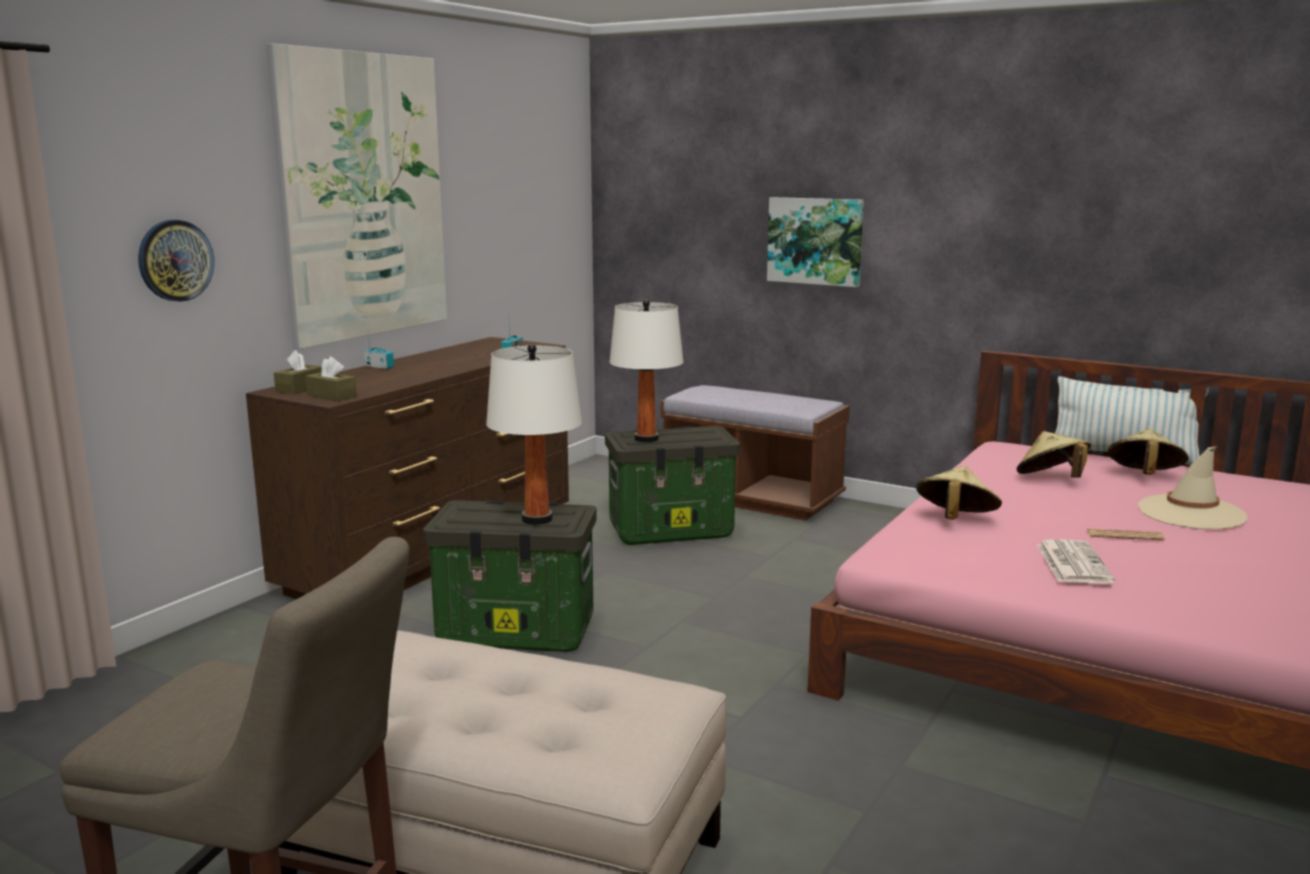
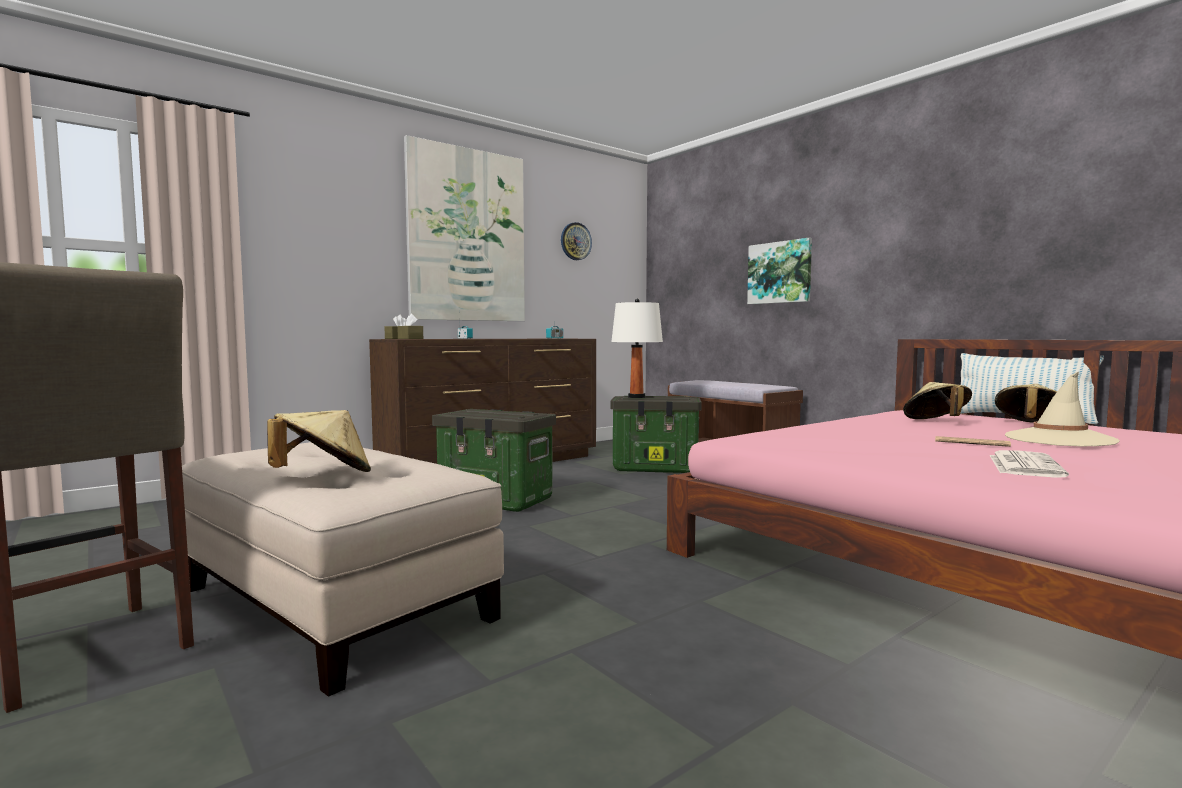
camera: 20 degrees right, 10 degrees down
(175, 260) = (329, 252): wall clock -> wall clock (575, 241)
(537, 519) = (506, 414): white table lamp -> none
(955, 520) = (819, 430): beige hat -> beige hat (323, 476)
(1072, 563) = (898, 449): newspaper -> newspaper (1023, 465)

